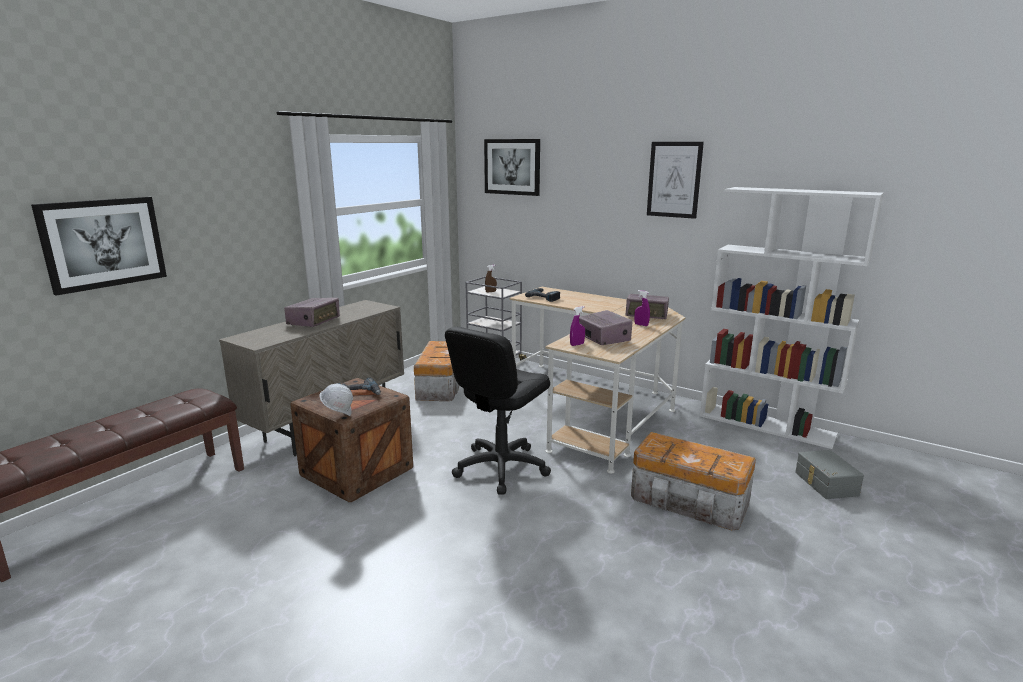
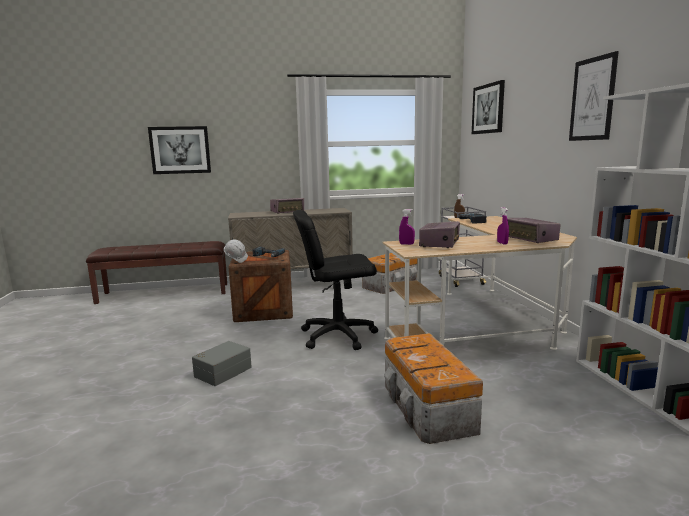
camera: 45 degrees right, 5 degrees down
(825, 484) = (614, 463): grey storage box -> grey storage box (222, 371)

